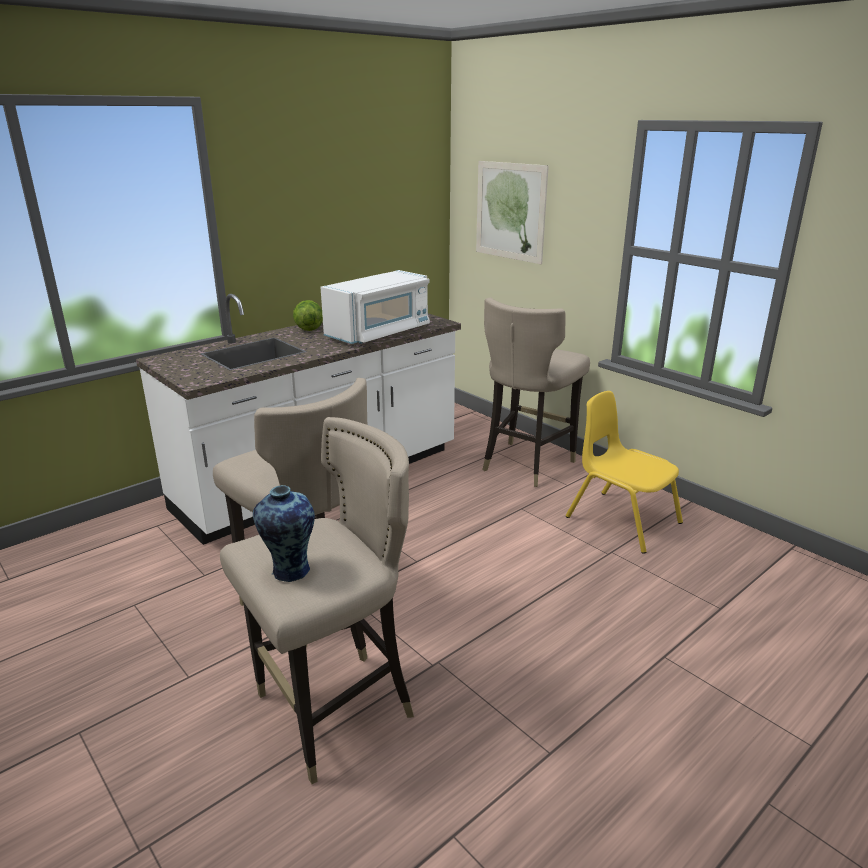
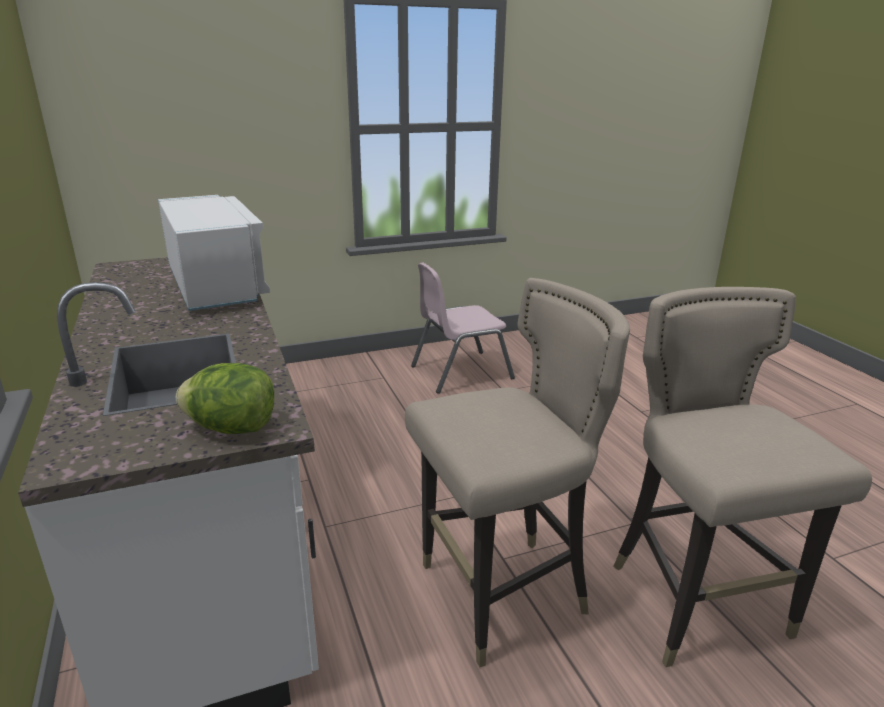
camera: 70 degrees left, 0 degrees up
(289, 571) = (783, 447): vase -> none
(309, 329) = (116, 321): lettuce -> lettuce (232, 428)
(510, 211) = (176, 109): picture -> none
(526, 464) = (323, 385): beige stool -> none
(622, 520) = (460, 372): yellow chair -> pink chair

